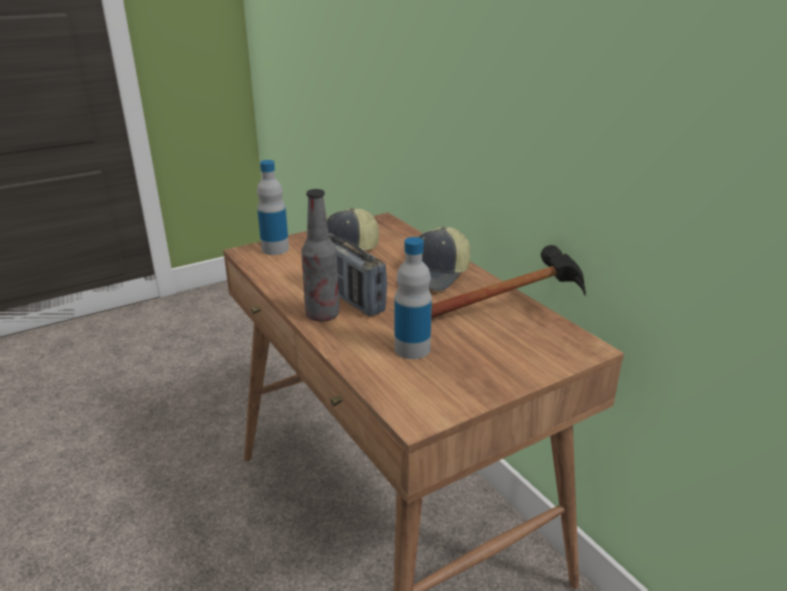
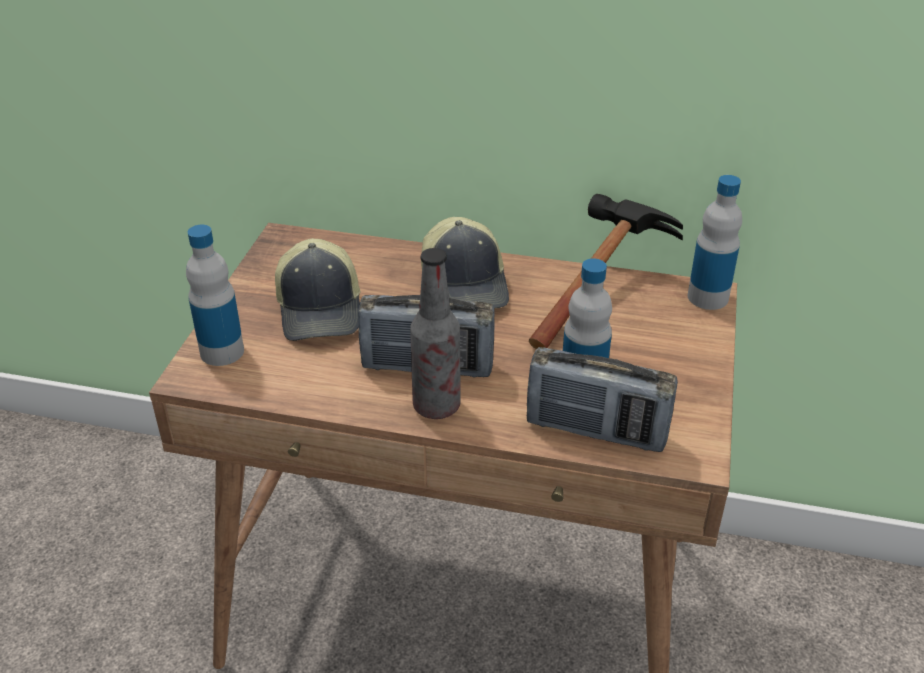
camera: 45 degrees left, 10 degrees up
(382, 371) = (596, 430): none -> radio
(584, 349) = (708, 297): none -> bottle

